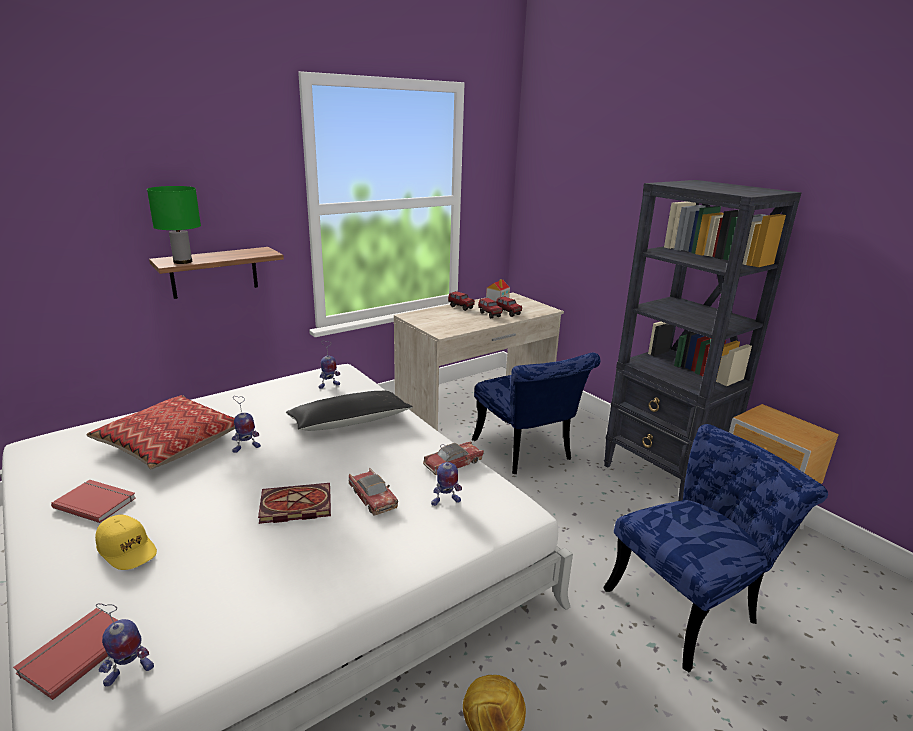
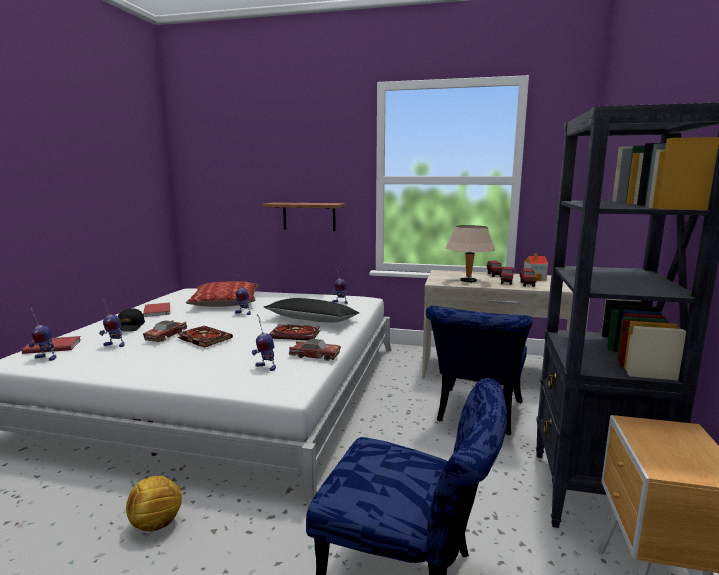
camera: 50 degrees right, 10 degrees down
(127, 549) = (129, 327): yellow cap -> black cap
(182, 262) = (280, 203): green table lamp -> none
(189, 586) = (114, 345): none -> toy robot
(372, 497) = (240, 350): toy car -> toy car (166, 335)
(378, 448) = (296, 335): none -> book
(461, 322) = (468, 281): none -> beige table lamp

